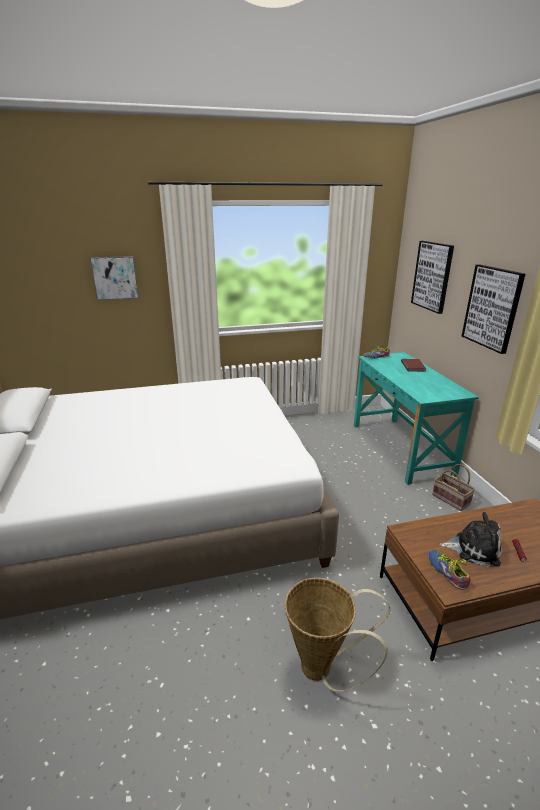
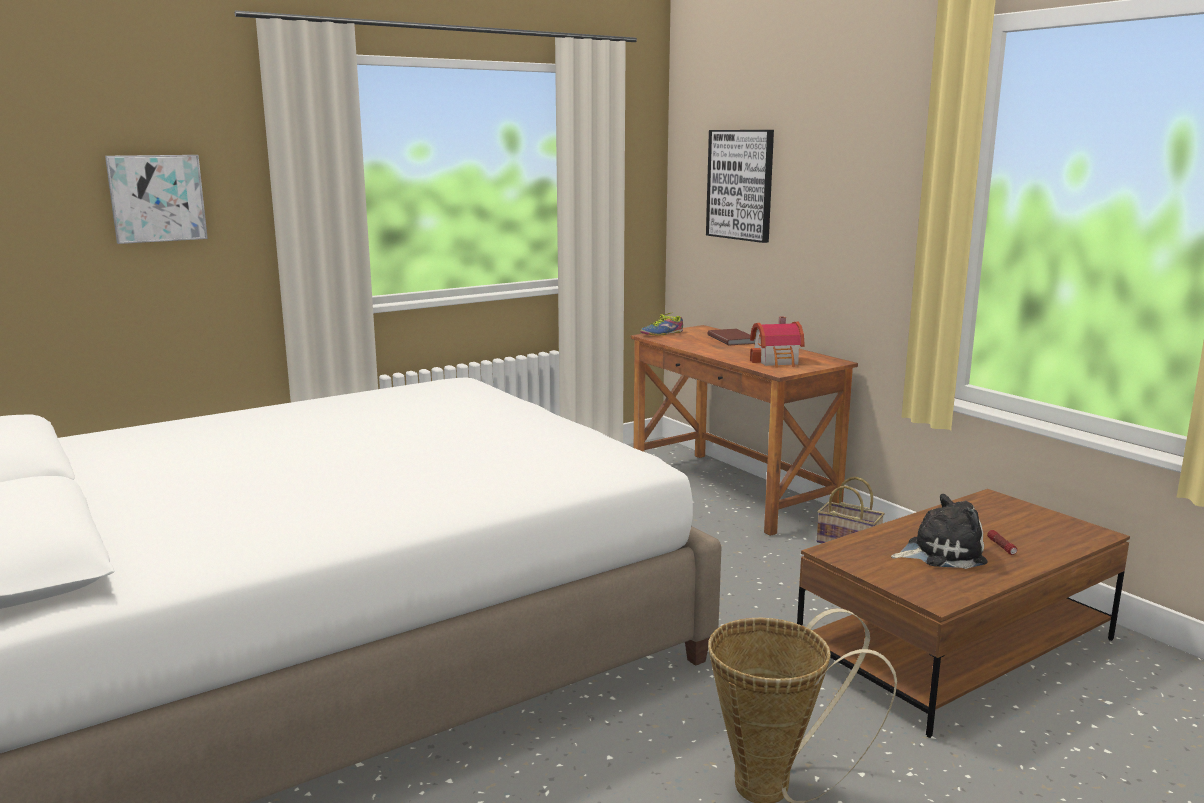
camera: 20 degrees left, 10 degrees down
(400, 448) = (732, 491): turquoise desk -> brown desk
(428, 389) = (778, 361): none -> toy house
(447, 571) = (921, 582): shoe -> none
(492, 307) = (857, 215): picture -> none

